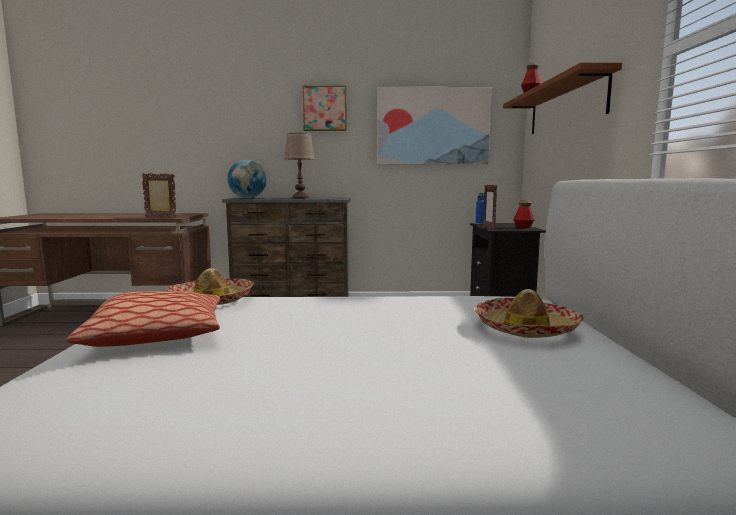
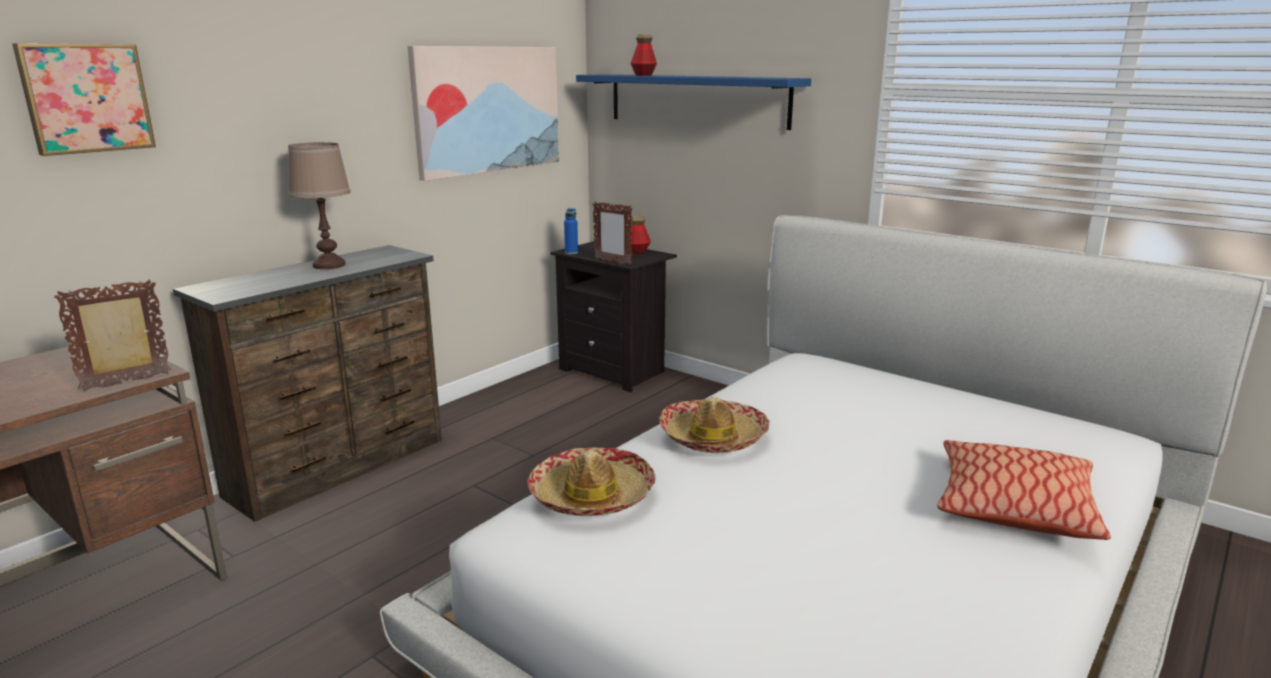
camera: 50 degrees left, 10 degrees up
(157, 335) = (719, 563): pillow -> pillow (1013, 506)
(248, 198) = (236, 287): globe -> none
(325, 108) = (326, 86): picture -> picture (86, 98)
(526, 328) = (900, 397): hat -> hat (713, 437)
(565, 106) = (696, 100): brown shelf -> blue shelf

